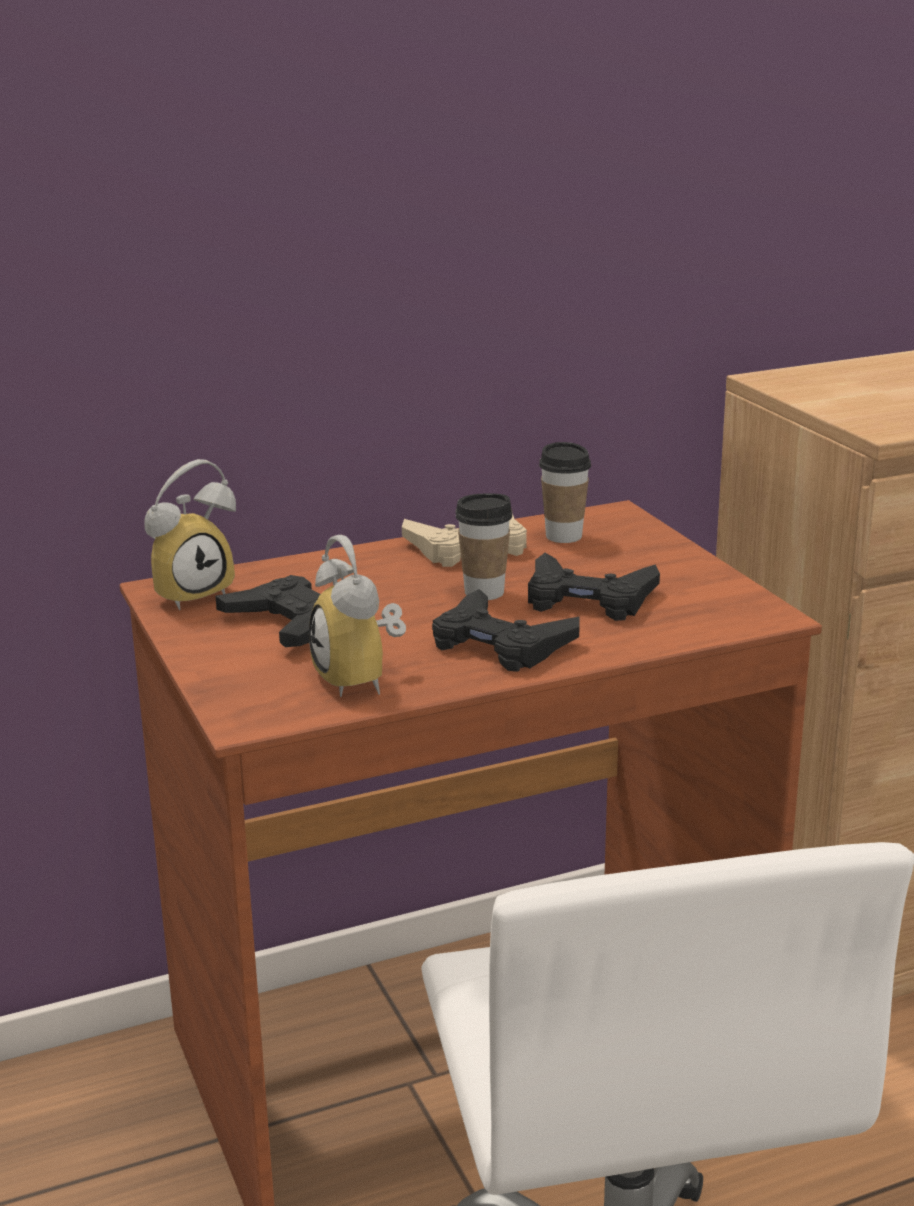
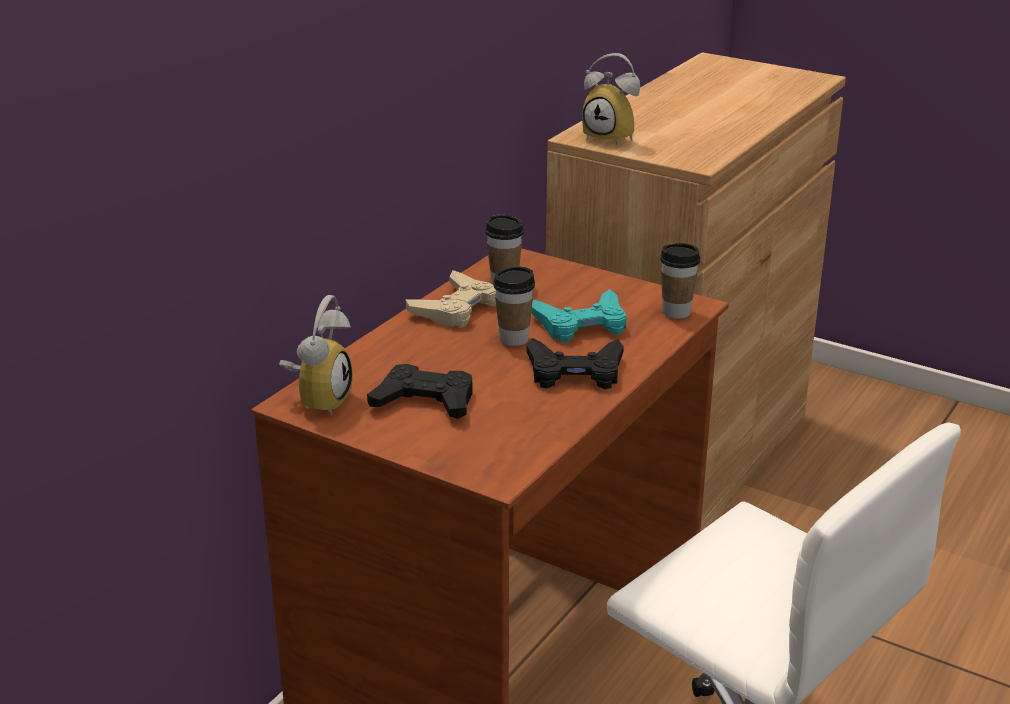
camera: 35 degrees left, 5 degrees up
(363, 680) = (530, 424): alarm clock -> alarm clock (613, 137)
(588, 599) = (582, 324): black game controller -> turquoise game controller
(729, 617) = (676, 312): none -> cup

